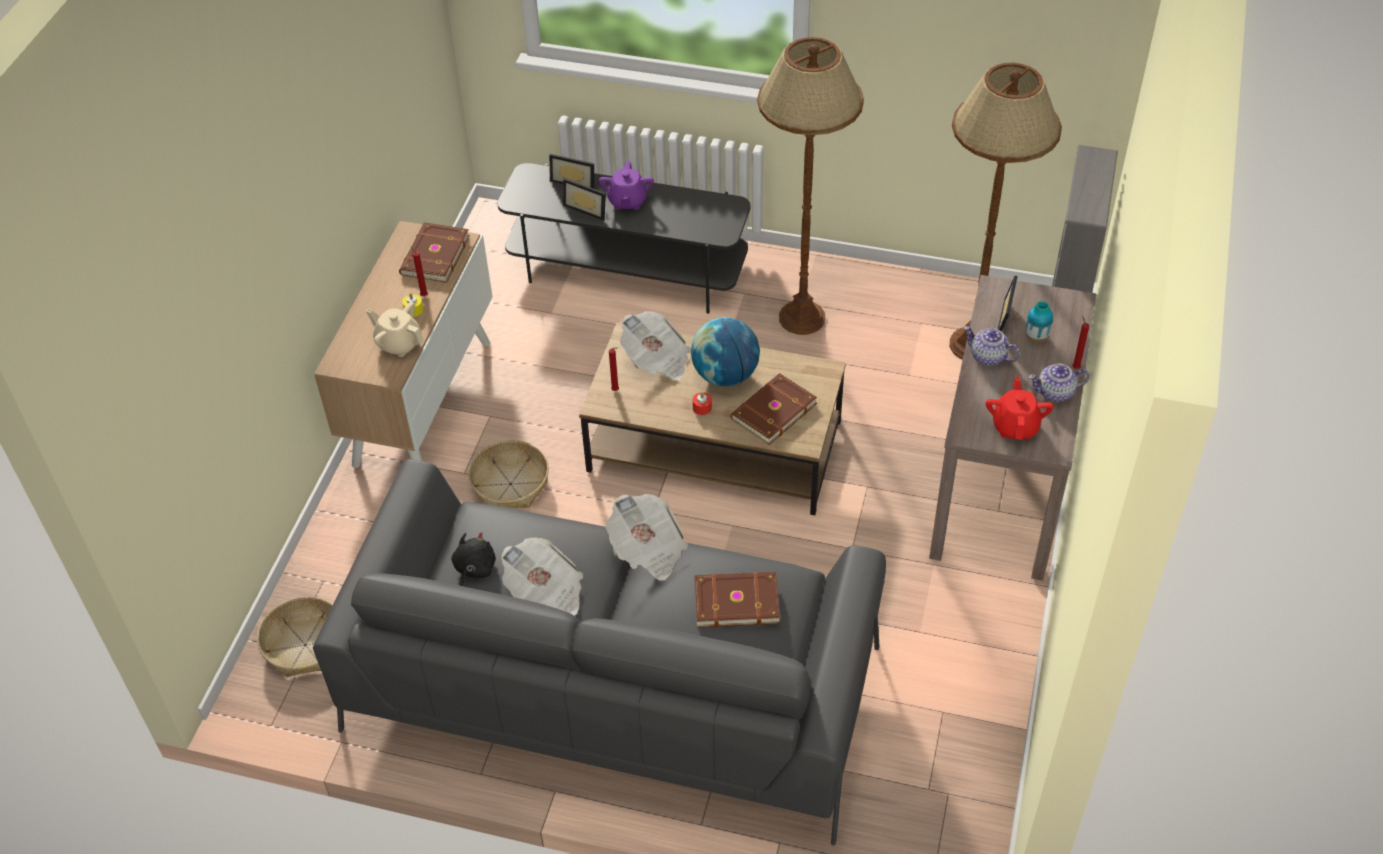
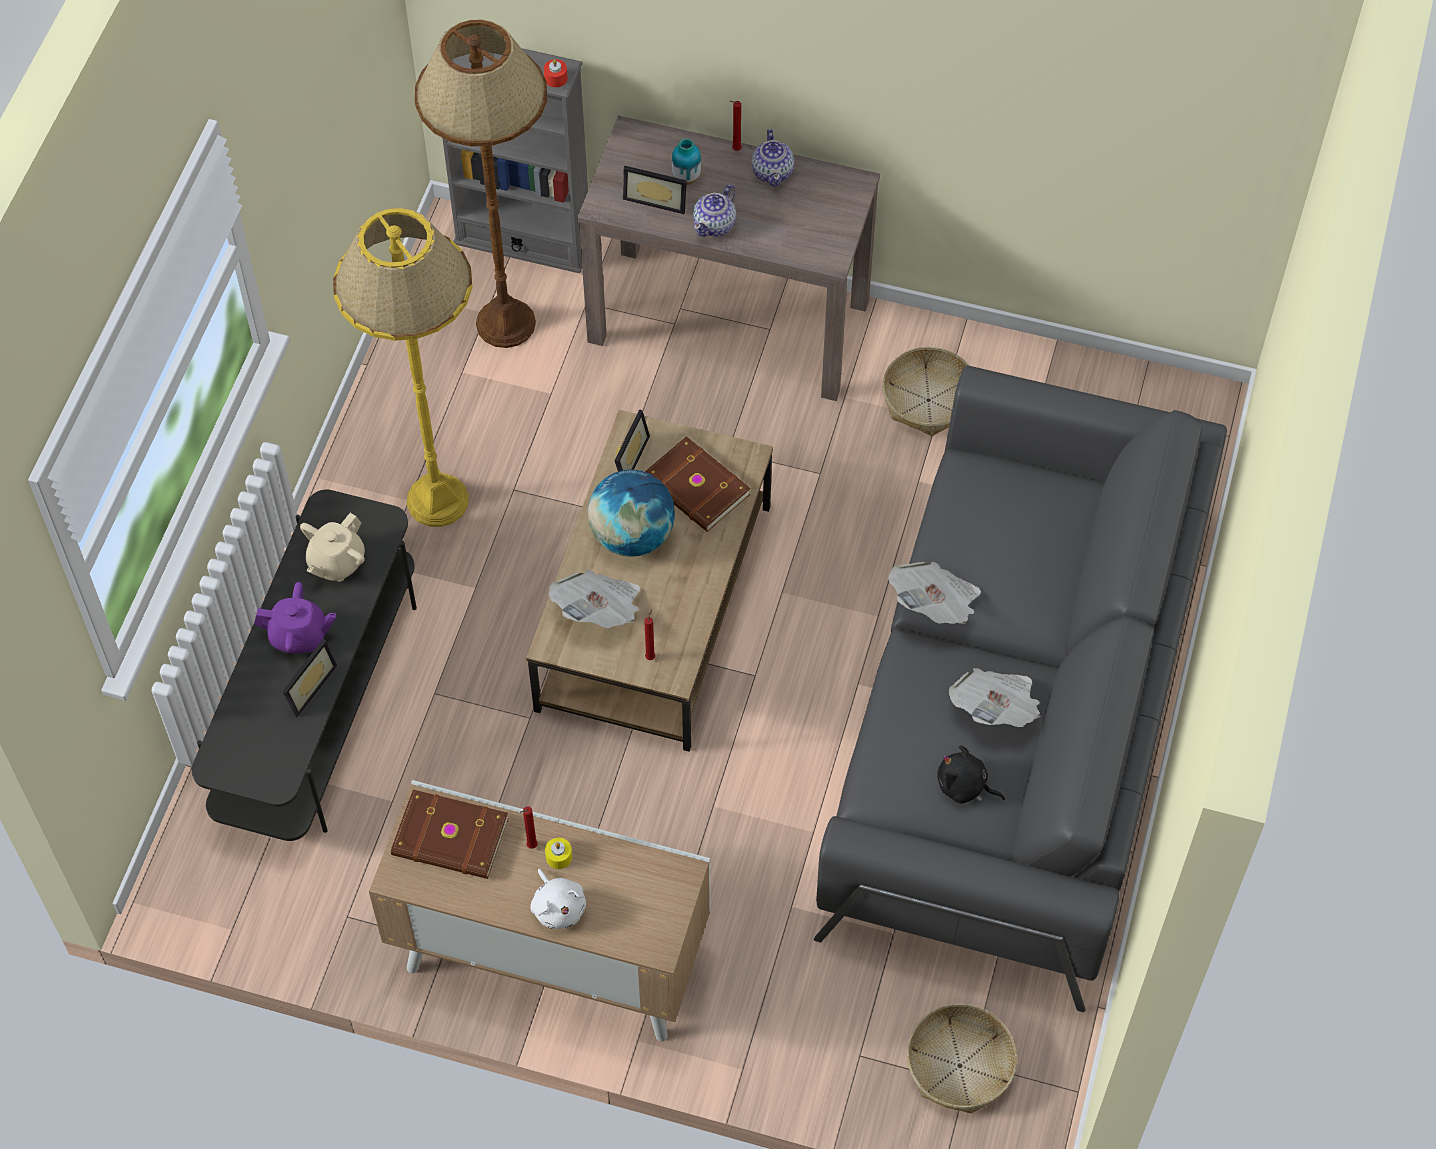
camera: 90 degrees left, 10 degrees up
(374, 311) = (558, 907): none -> white plush toy
(399, 343) = (623, 870): beige teapot -> beige teapot (336, 562)
(511, 484) = (706, 839): basket -> basket (928, 400)
(574, 181) = (244, 703): picture frame -> picture frame (626, 457)
(702, 407) = (686, 562): red candle -> red candle (556, 78)
(736, 600) = (1008, 518): brown book -> none
(802, 318) = (438, 500): brown floor lamp -> yellow floor lamp
(1015, 426) = (822, 213): red teapot -> none

